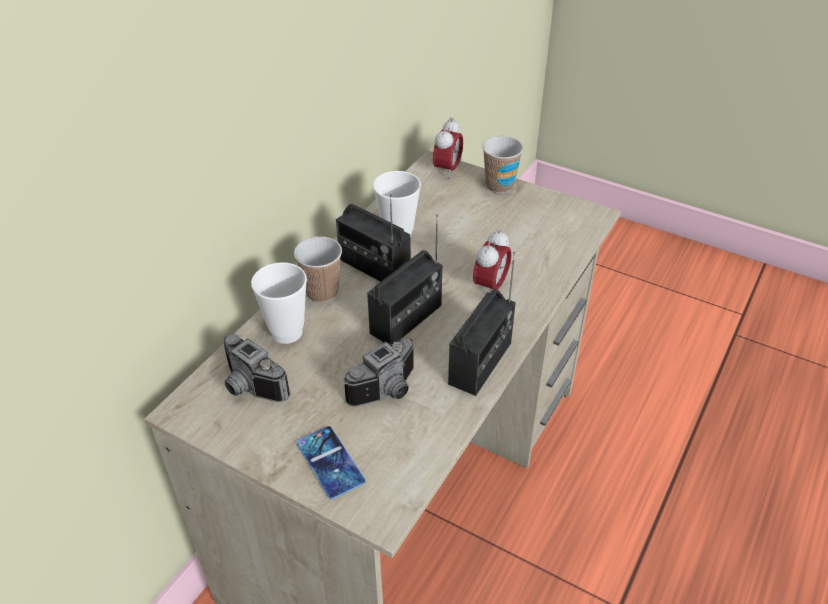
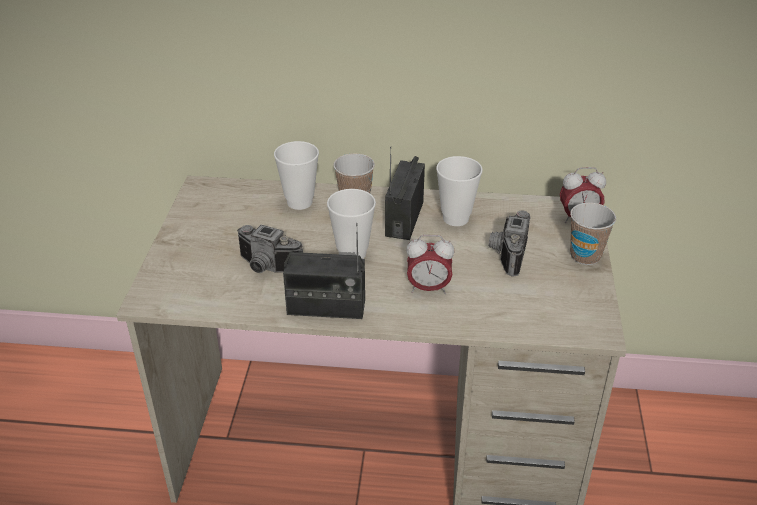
camera: 65 degrees right, 5 degrees down
(249, 387) = (235, 205): camera -> camera (506, 254)
(330, 462) = (184, 262): phone -> none
(406, 319) = (352, 253): radio -> cup

